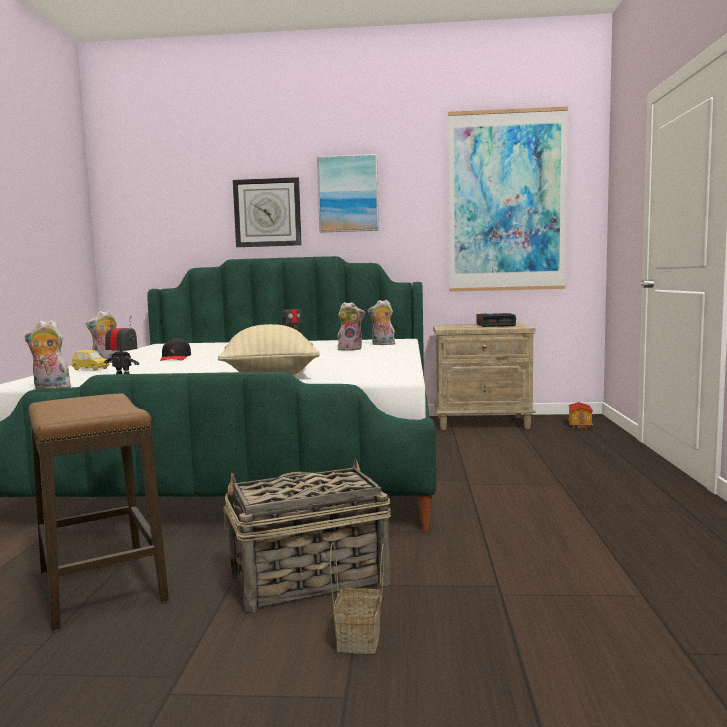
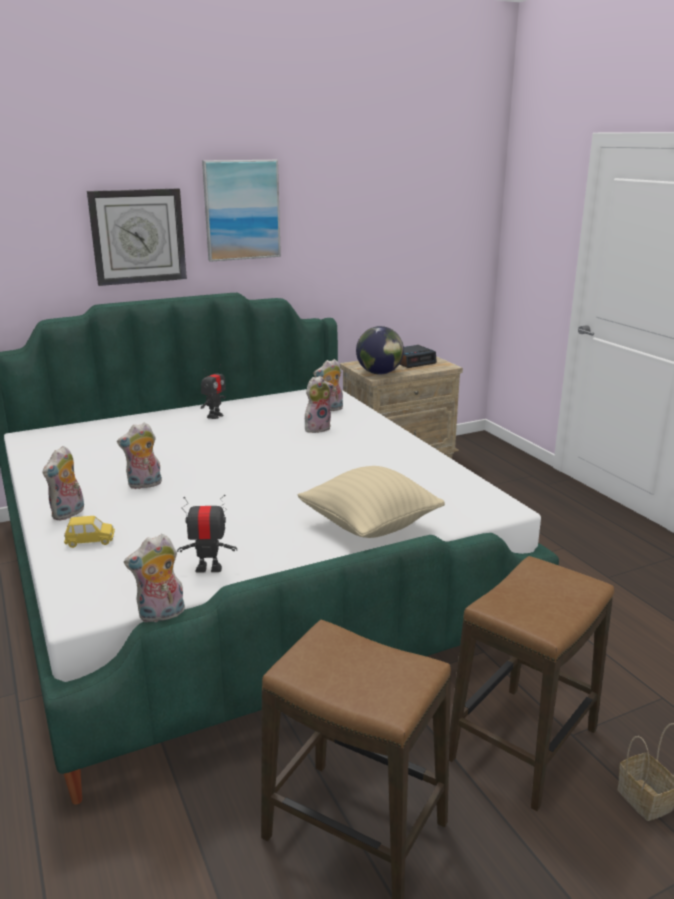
camera: 30 degrees left, 15 degrees up
(175, 358) = (144, 485): black cap -> plush toy
(307, 579) = (523, 745): basket -> stool
(451, 327) = (379, 373): none -> globe
(506, 201) = (412, 218): picture -> none
(580, 425) = (486, 452): toy house -> none

